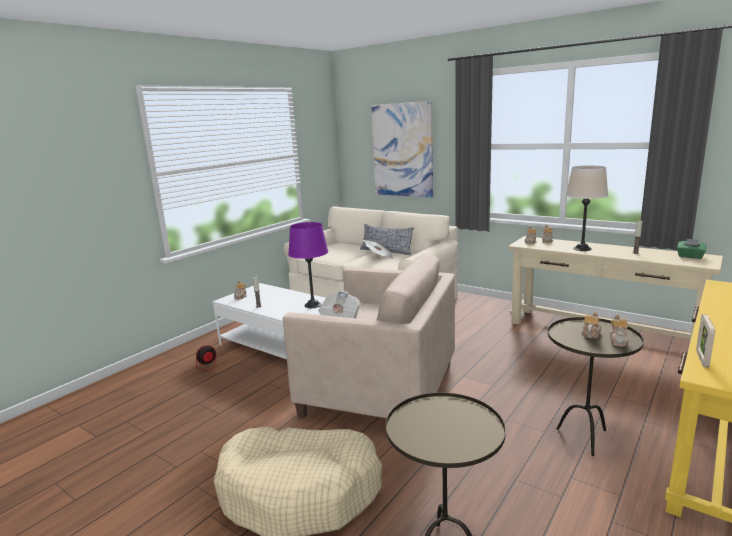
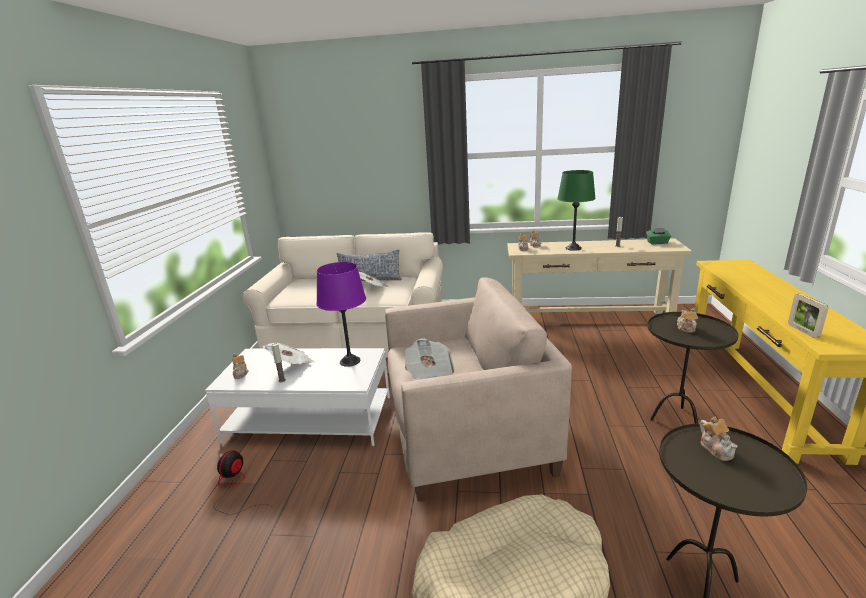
camera: 30 degrees left, 5 degrees up
(275, 298) = (291, 364): none -> newspaper
(402, 150) = (358, 165): picture -> none
(582, 248) = (573, 248): beige table lamp -> green table lamp
(618, 341) = (712, 329): teapot -> teapot (716, 449)

